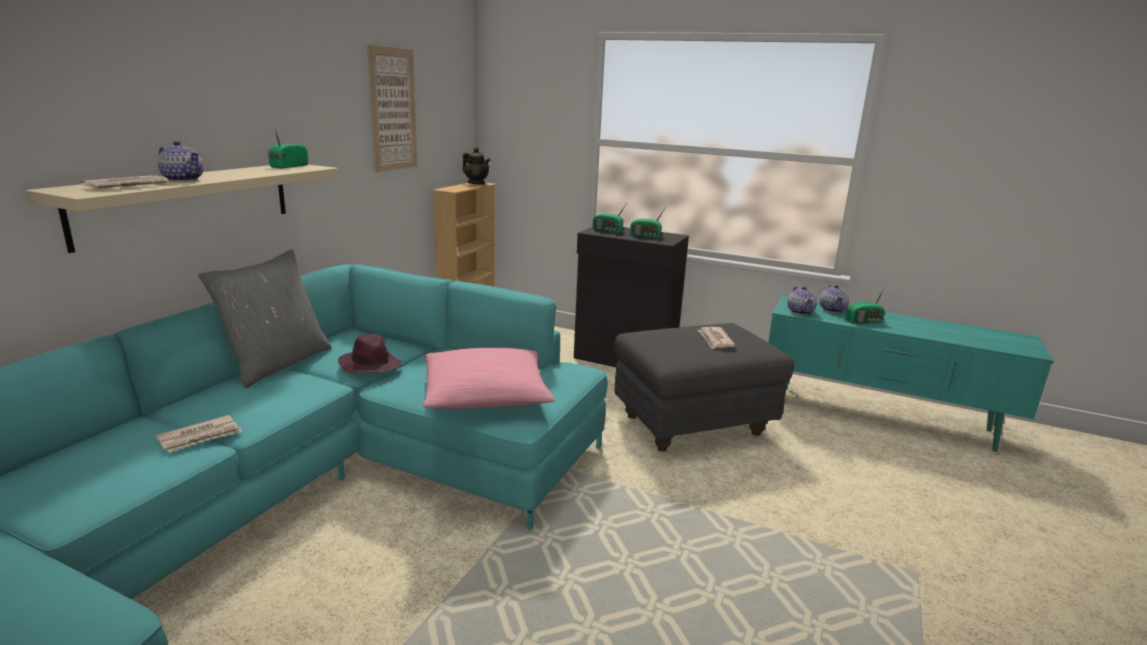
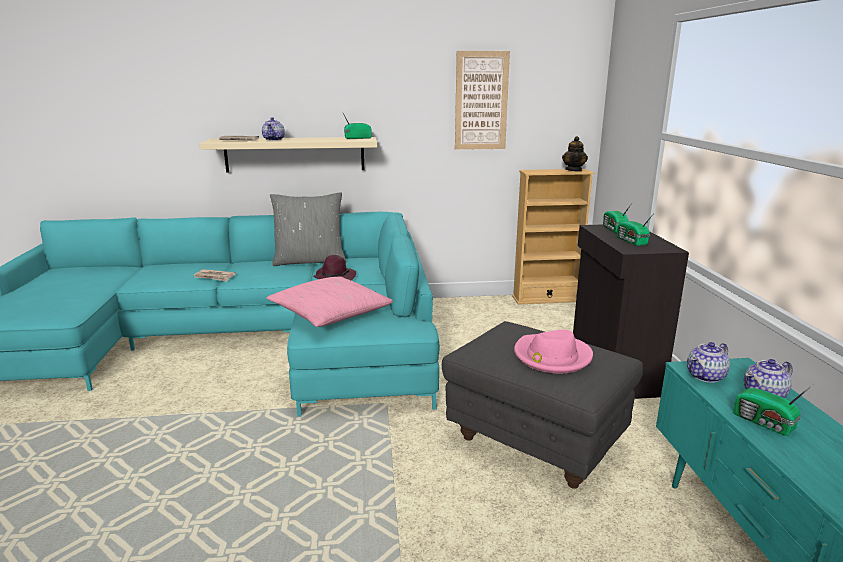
camera: 60 degrees right, 0 degrees up
(715, 340) = (551, 357): newspaper -> pink hat

